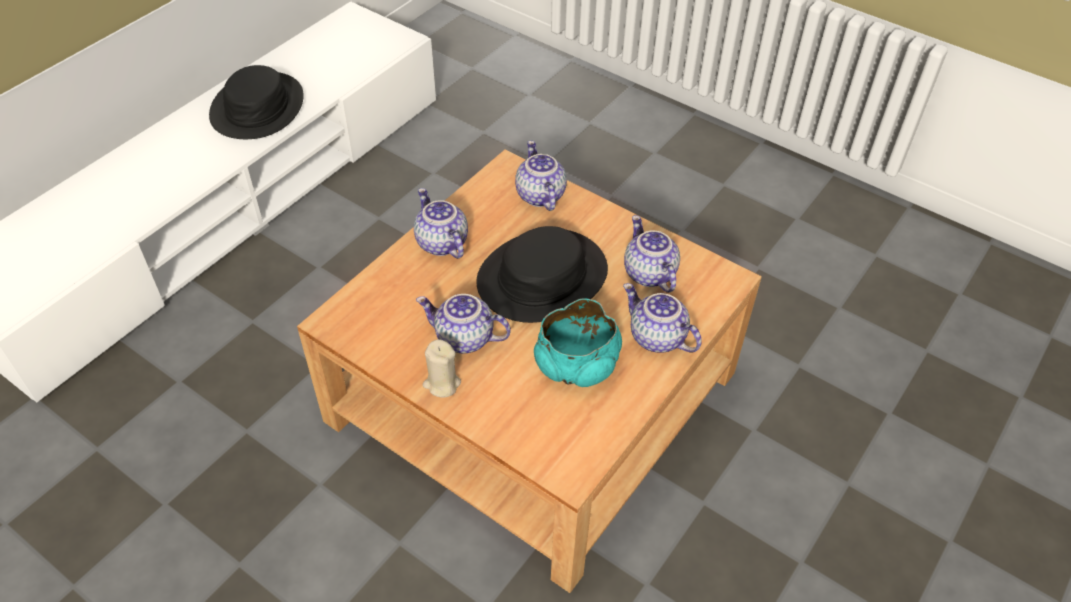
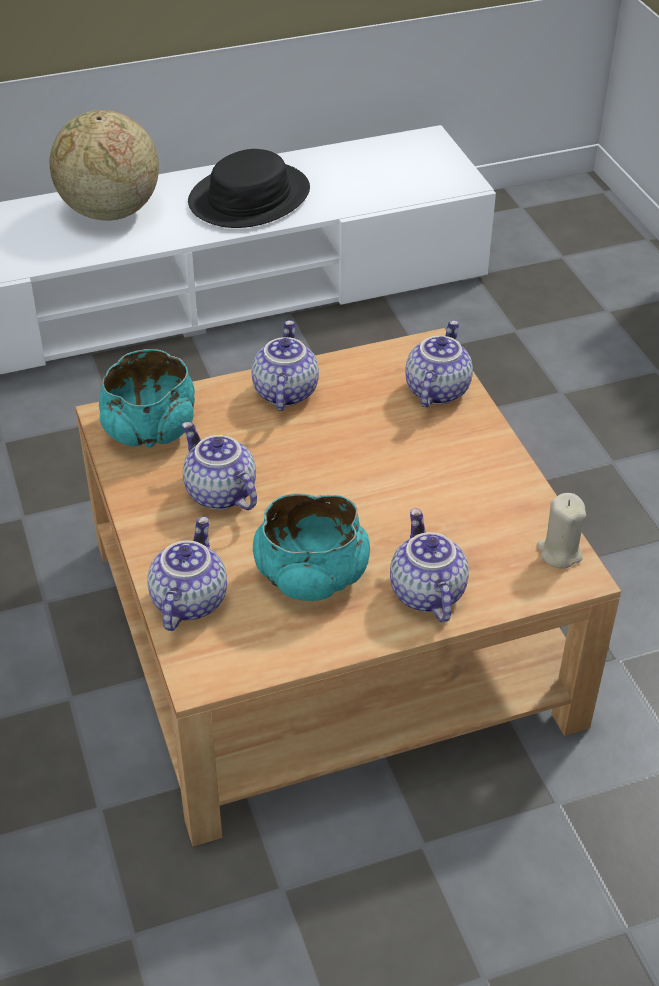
camera: 35 degrees right, 5 degrees down
(154, 161) = (109, 212): none -> globe
(370, 315) = (150, 428): none -> turquoise bowl
(442, 383) = (157, 524): beige candle -> beige candle (559, 553)
(542, 277) = (358, 472): black hat -> none
(648, 273) = (482, 524): teapot -> teapot (187, 600)

